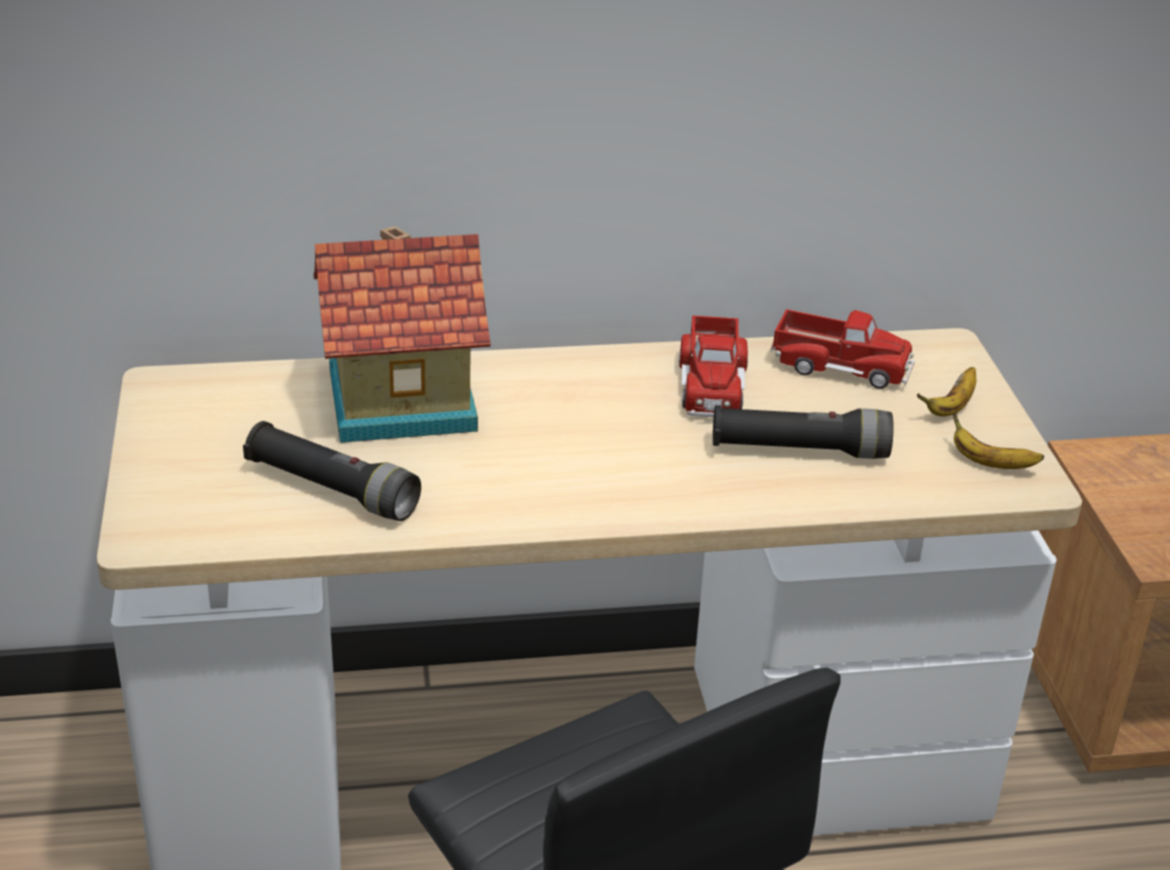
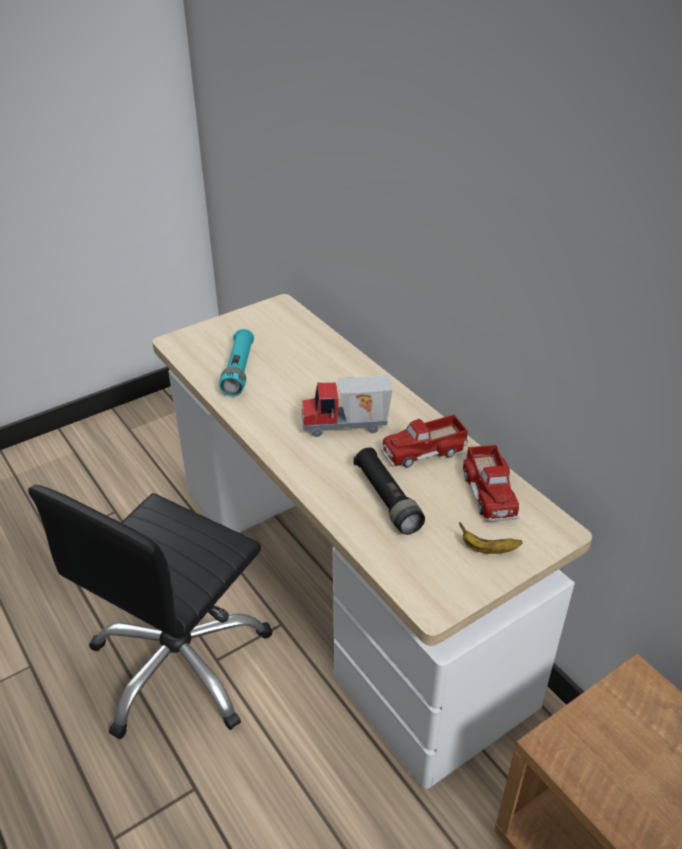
camera: 65 degrees right, 5 degrees up
(332, 490) = (239, 371): black flashlight -> turquoise flashlight
(400, 397) = (323, 362): toy house -> none
(600, 431) = (346, 427): none -> toy truck
(989, 463) = (440, 581): banana -> none

